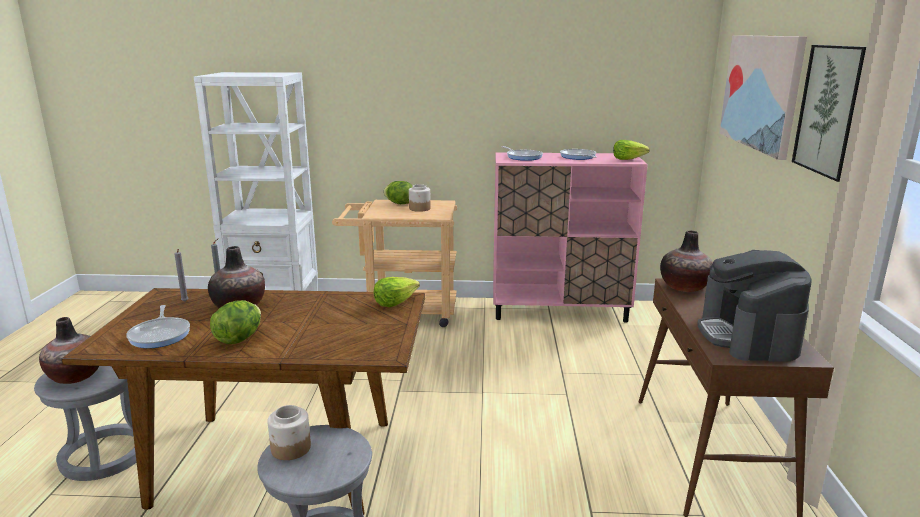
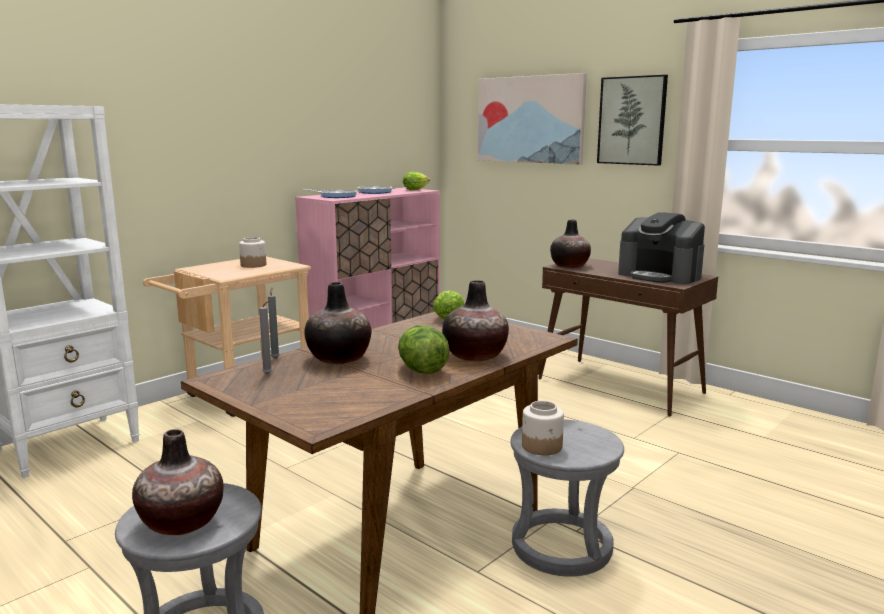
camera: 50 degrees left, 5 degrees down
(160, 335) = (343, 395): frying pan -> none
(297, 344) = (475, 356): none -> vase
(399, 203) = (217, 266): lettuce -> none

